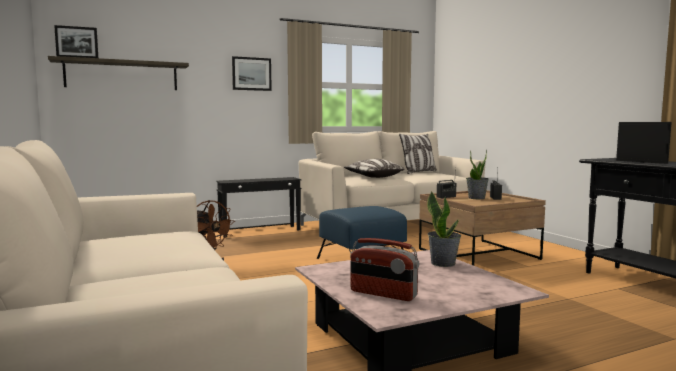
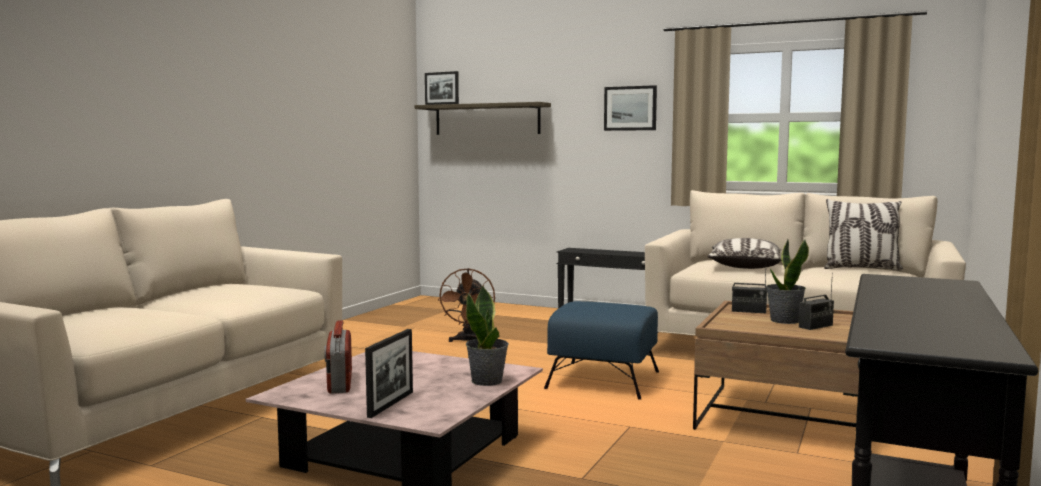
camera: 50 degrees right, 0 degrees up
(641, 162) = (894, 292): picture frame -> picture frame (391, 404)

